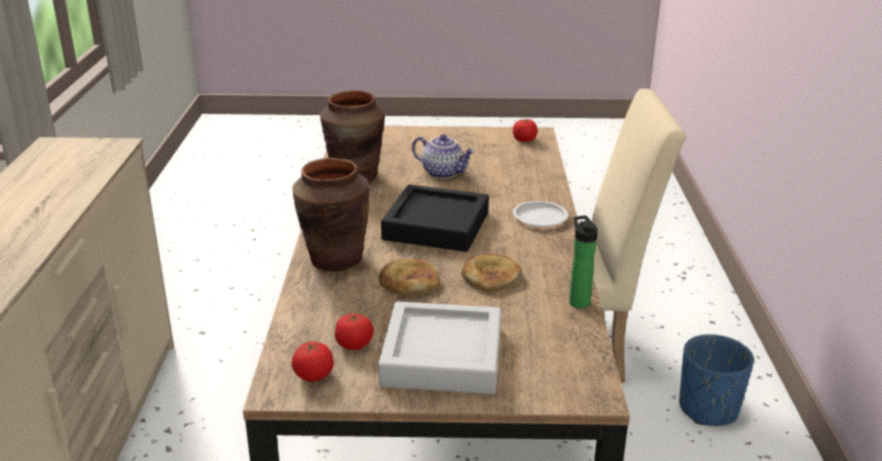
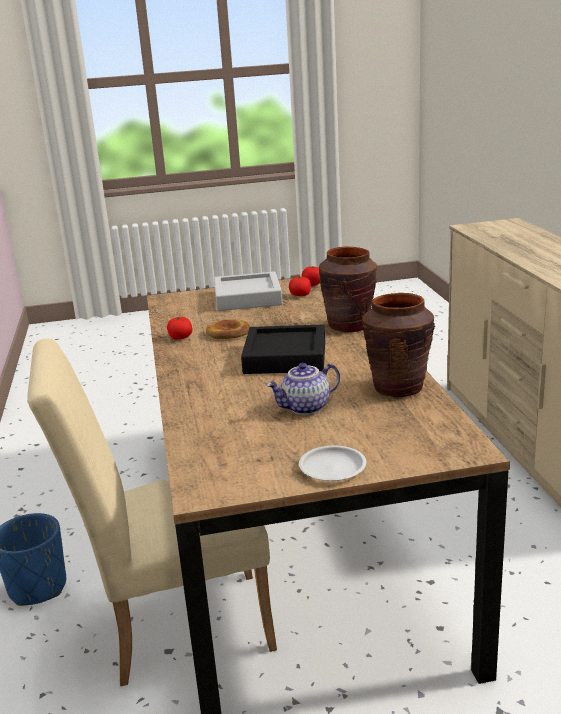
camera: 170 degrees right, 5 degrees down
(409, 281) = (286, 322): bread -> none
(443, 173) = (305, 408): teapot -> teapot turned 45 degrees counterclockwise
(524, 140) = (217, 476): tomato -> tomato (180, 338)
(540, 217) = (192, 377): white plate -> white plate (332, 468)
(578, 301) = (166, 329): bottle -> none

